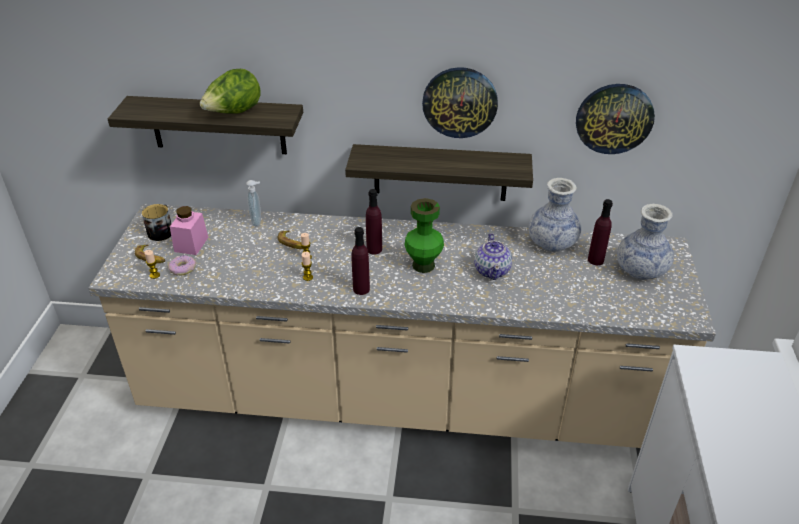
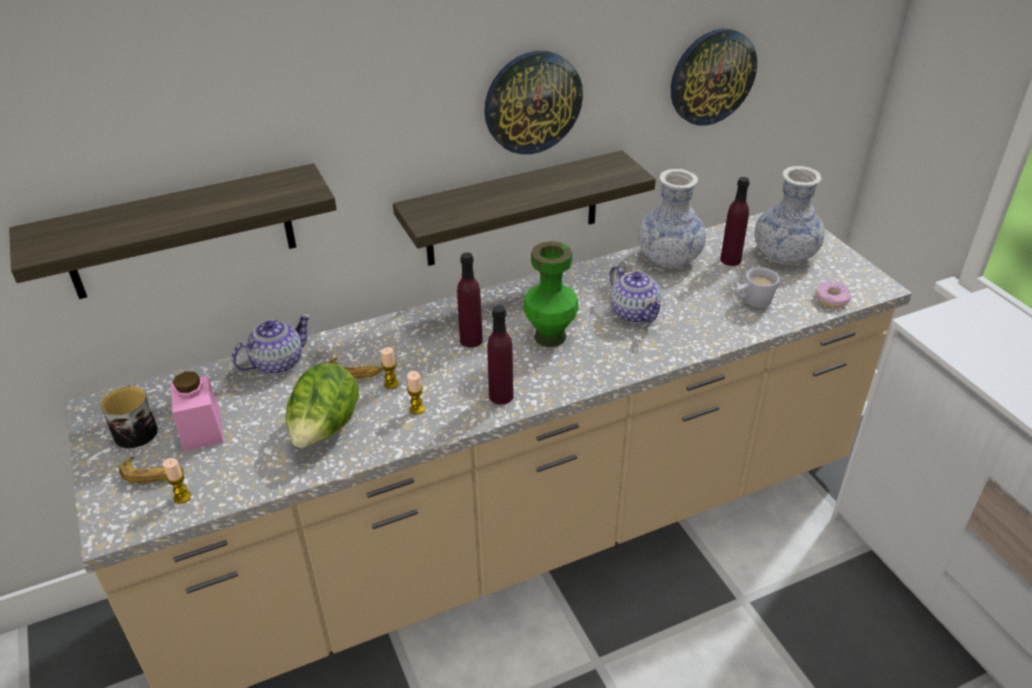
camera: 30 degrees left, 0 degrees up
(182, 268) = (219, 469): donut -> donut (831, 299)
(234, 113) = (223, 202): lettuce -> lettuce (325, 430)
(257, 222) = (277, 362): soap dispenser -> teapot
(581, 295) = (752, 303): none -> white mug

